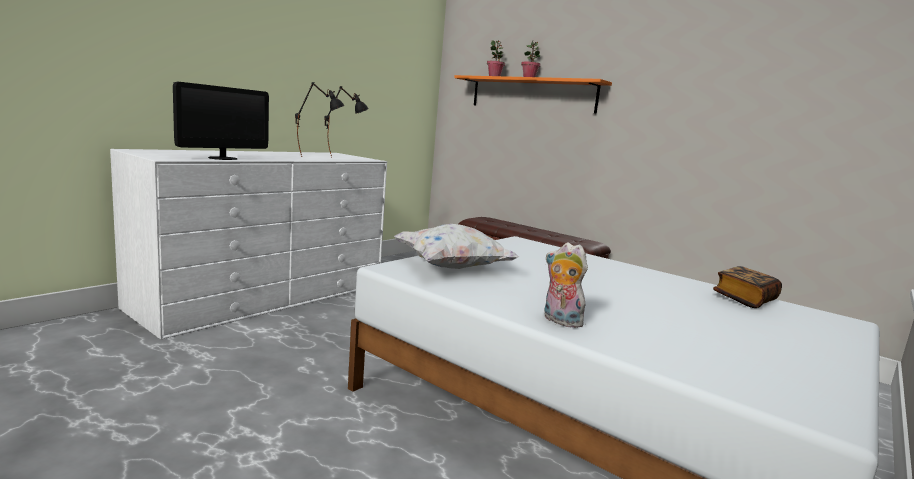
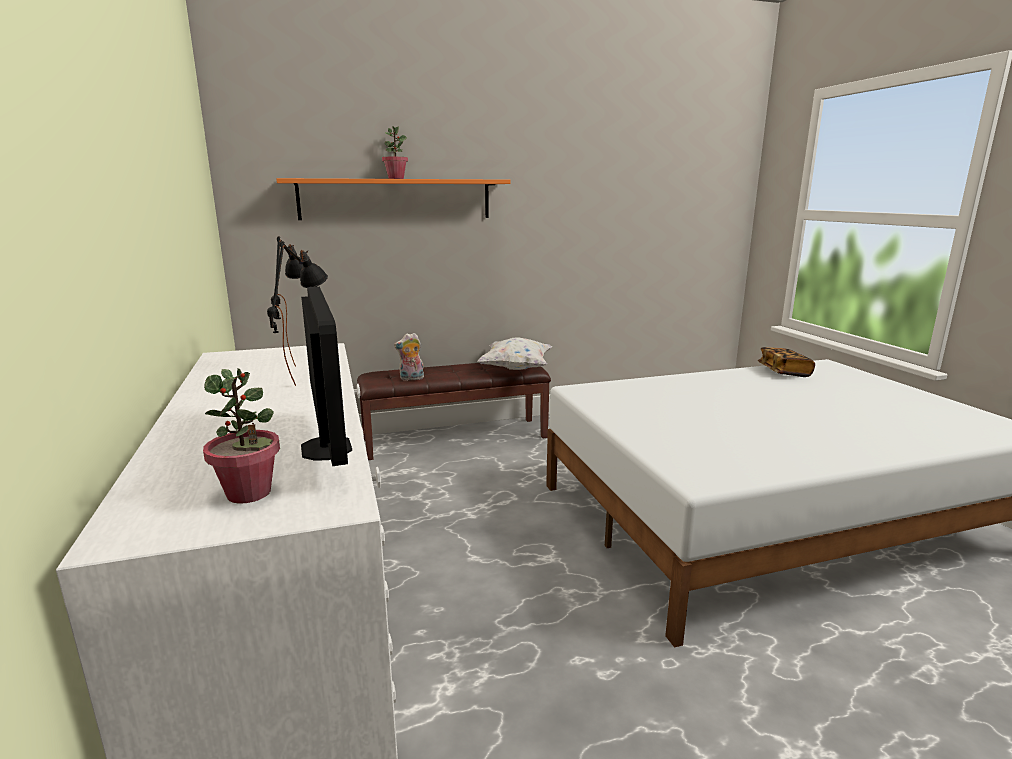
camera: 55 degrees left, 5 degrees up
(452, 268) = (696, 448): white pillow -> white pillow (516, 368)
(494, 77) = (342, 178): potted plant -> potted plant (249, 493)
(559, 321) = (869, 448): plush toy -> plush toy (411, 379)

